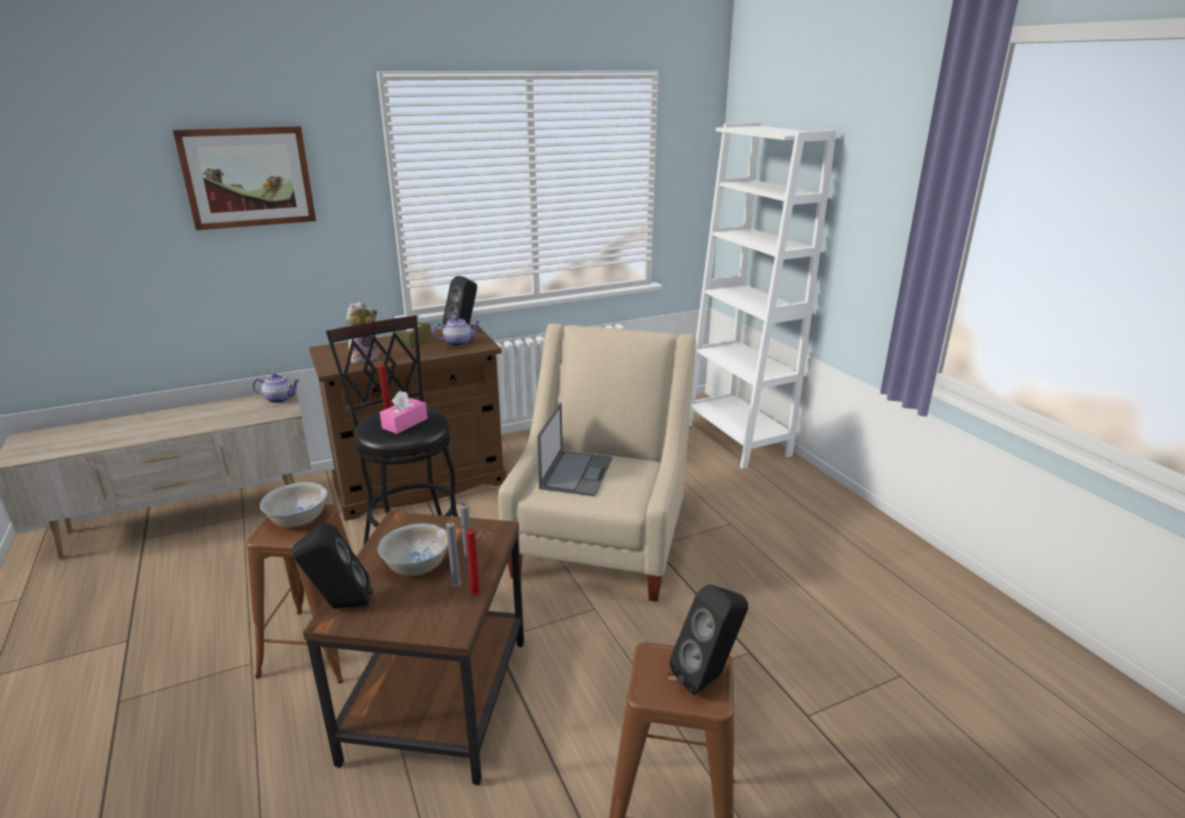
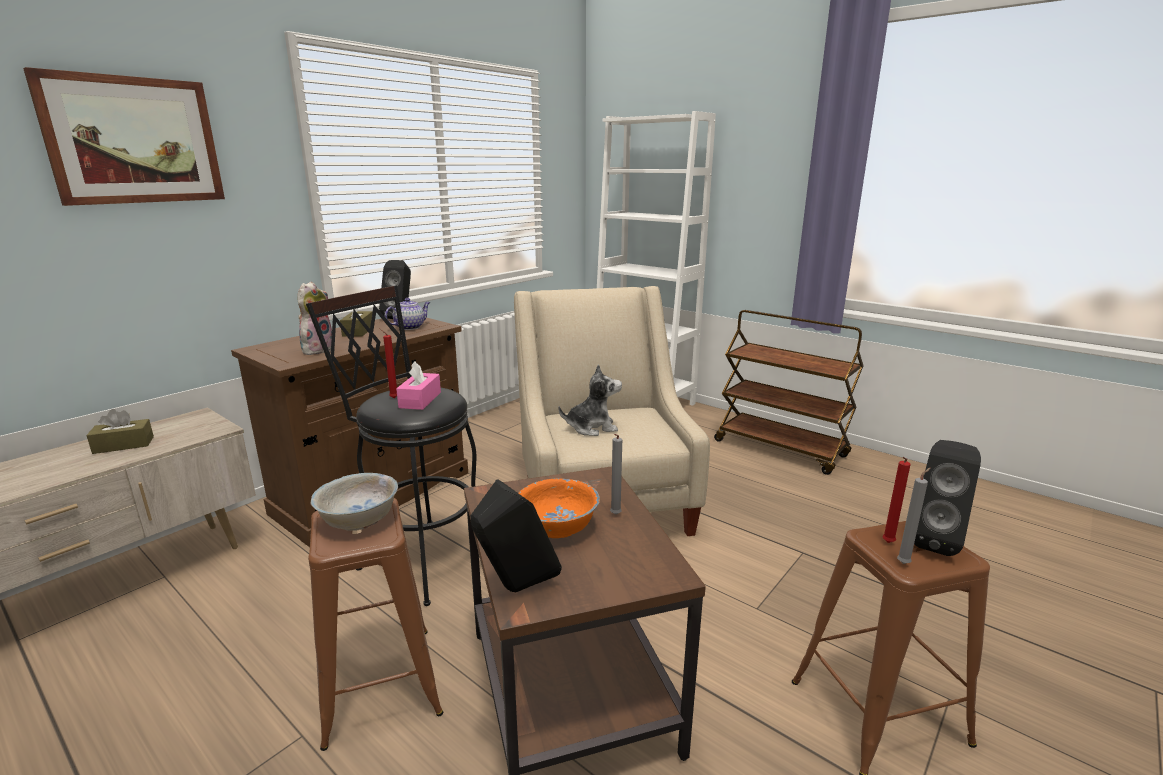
camera: 25 degrees left, 5 degrees down
(222, 413) = (124, 445): none -> brown tissue box
(280, 399) = (196, 419): teapot -> none
(417, 565) = (558, 527): white bowl -> orange bowl
(458, 587) = (626, 534): grey candle -> grey candle (904, 563)
(473, 595) = (651, 537): red candle -> red candle (887, 543)
(576, 473) = (592, 427): laptop -> plush toy
(840, 533) = (781, 449): none -> brown cart

